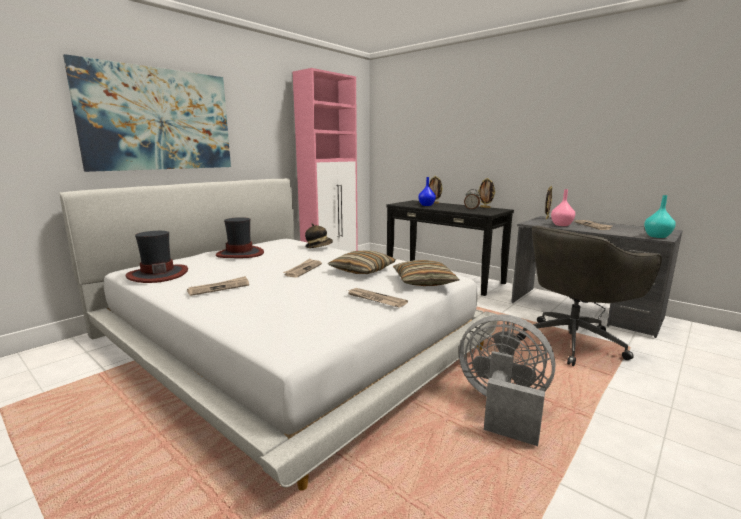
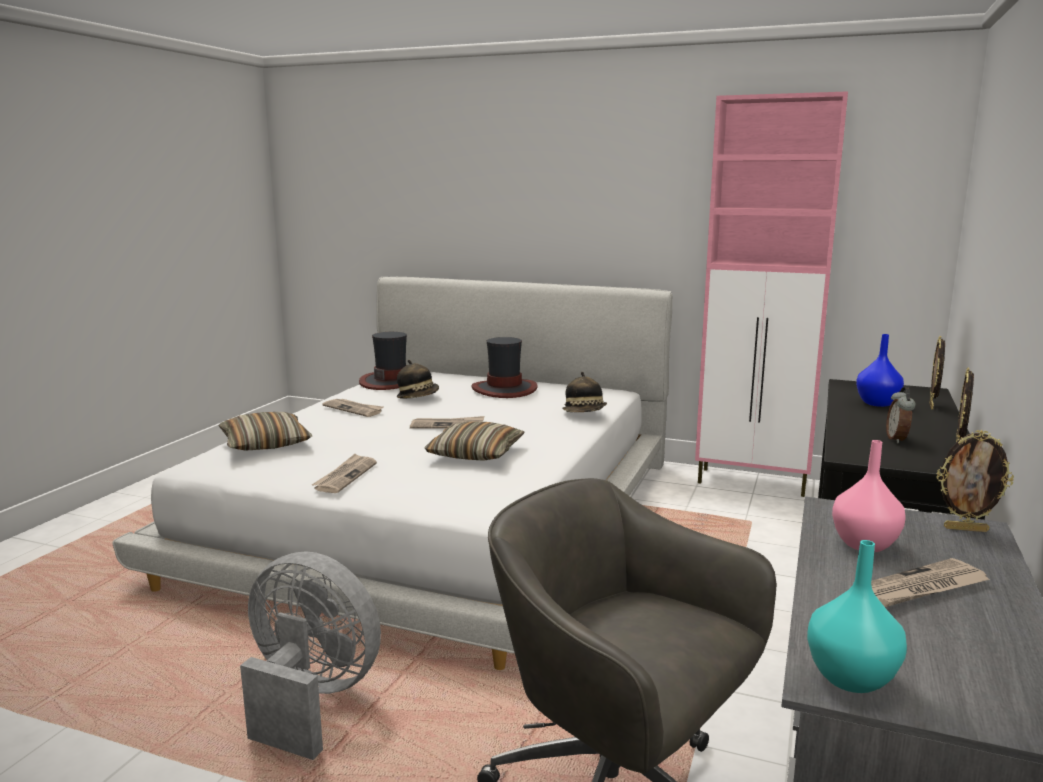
camera: 70 degrees right, 0 degrees up
(159, 119) = (498, 197): picture -> none
(217, 271) = (418, 397): none -> hat
(424, 282) = (442, 494): pillow -> pillow (265, 443)
(502, 407) = (310, 699): grey fan -> grey fan turned 75 degrees counterclockwise

